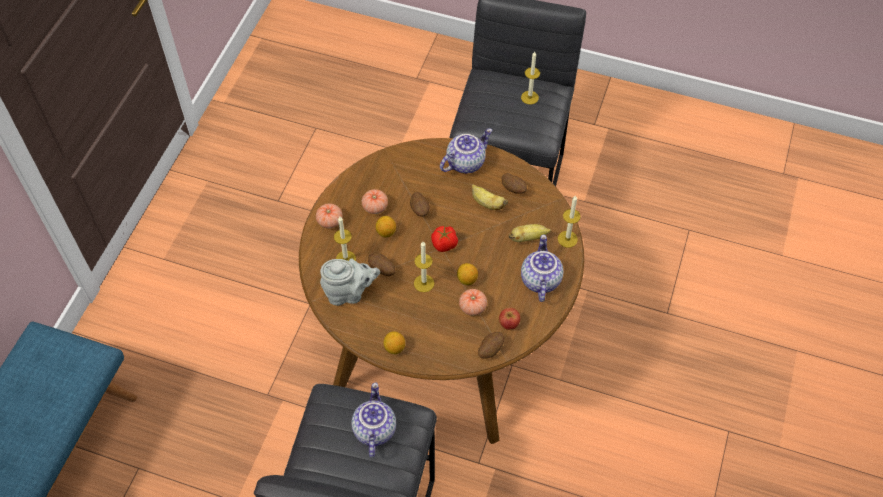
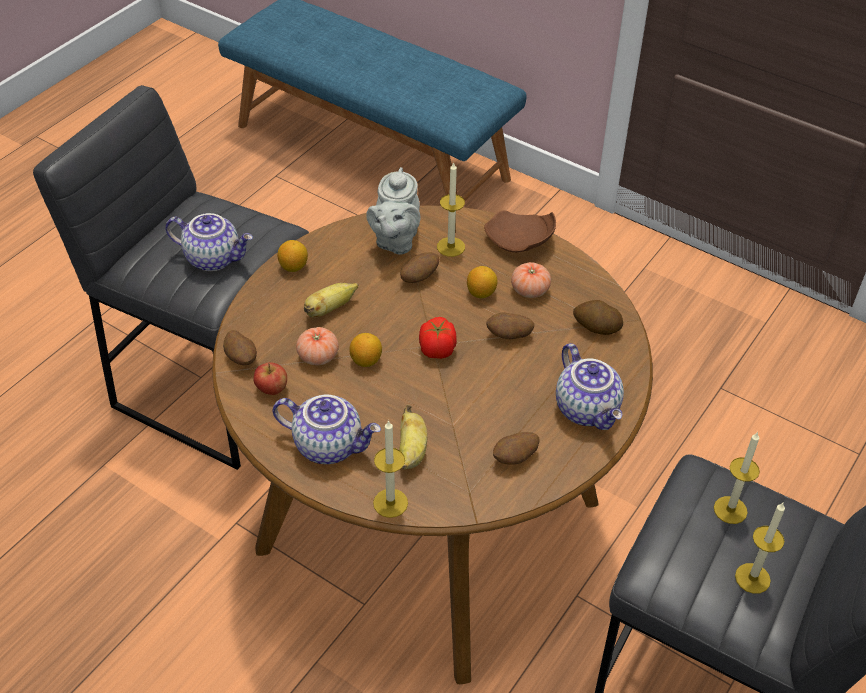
camera: 105 degrees right, 10 degrees down
(329, 221) = (519, 242): tomato -> brown plate
(398, 168) = (596, 328): none -> potato
(424, 283) = (379, 314): candle -> candle (730, 510)
(487, 203) = (496, 417): banana -> banana (330, 309)

